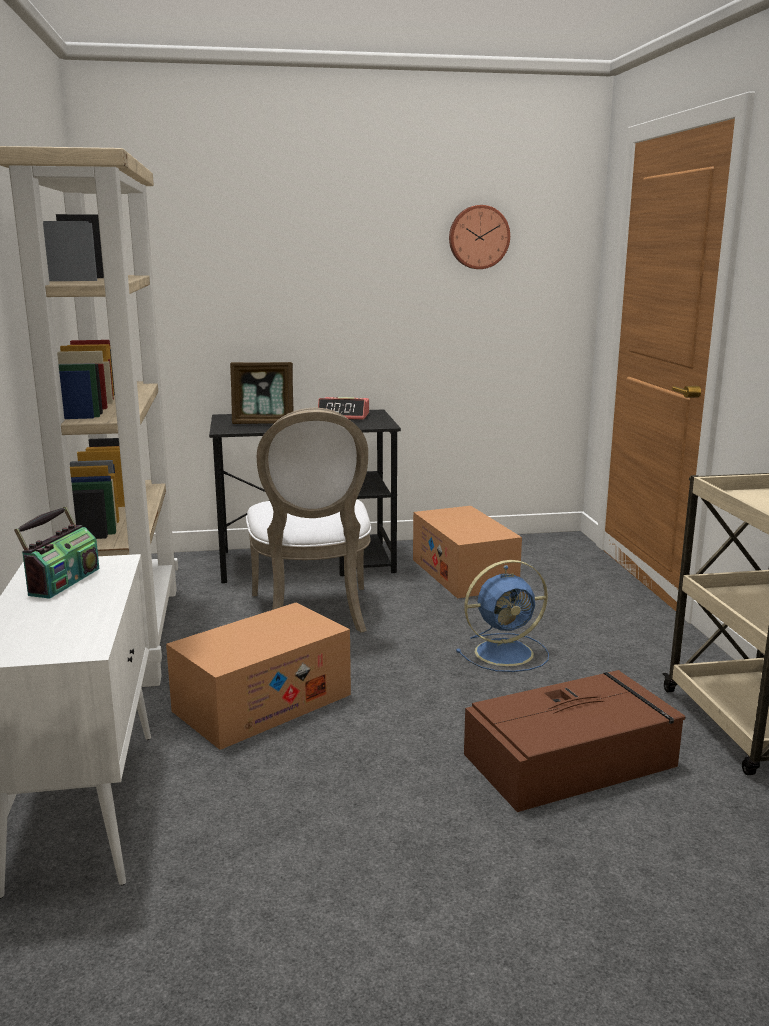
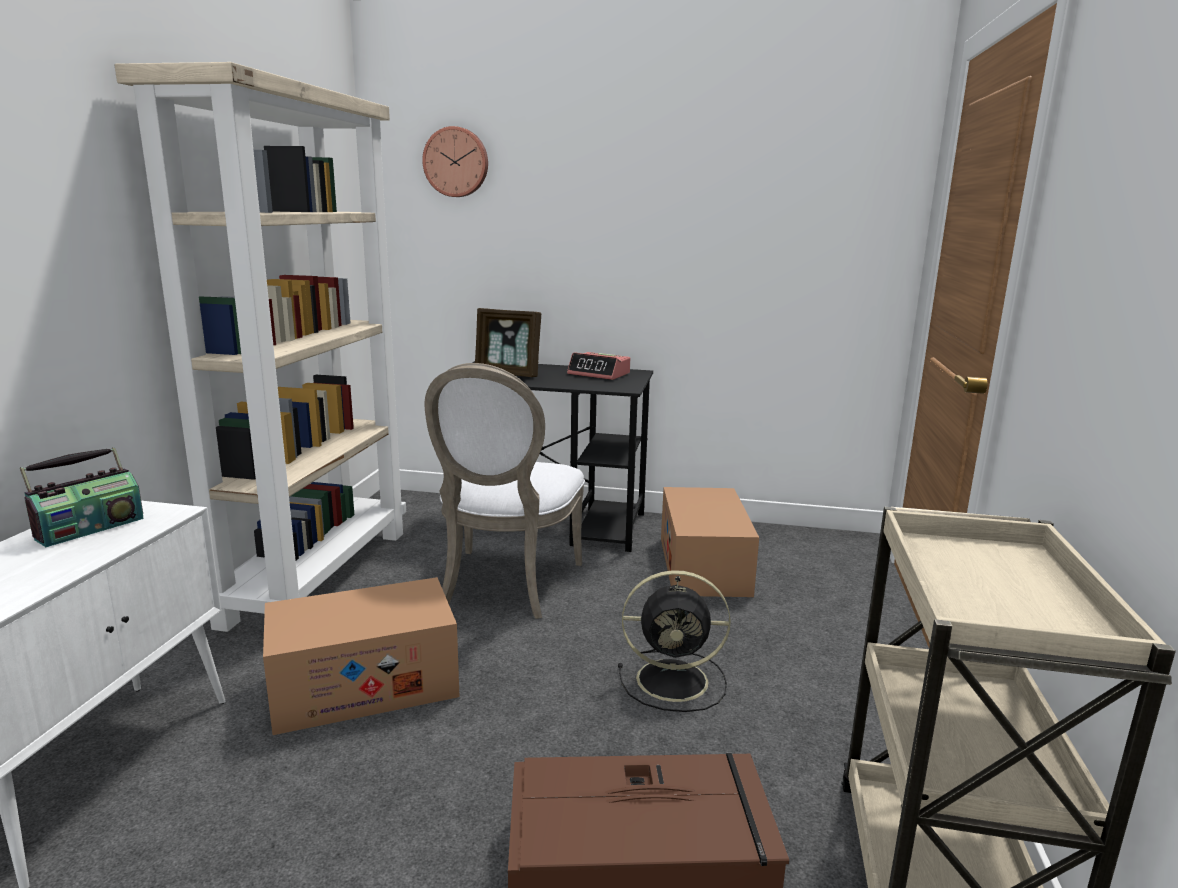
camera: 20 degrees right, 0 degrees up
(478, 237) = (773, 182): wall clock -> wall clock (456, 162)
(506, 652) = (675, 680): blue fan -> black fan

